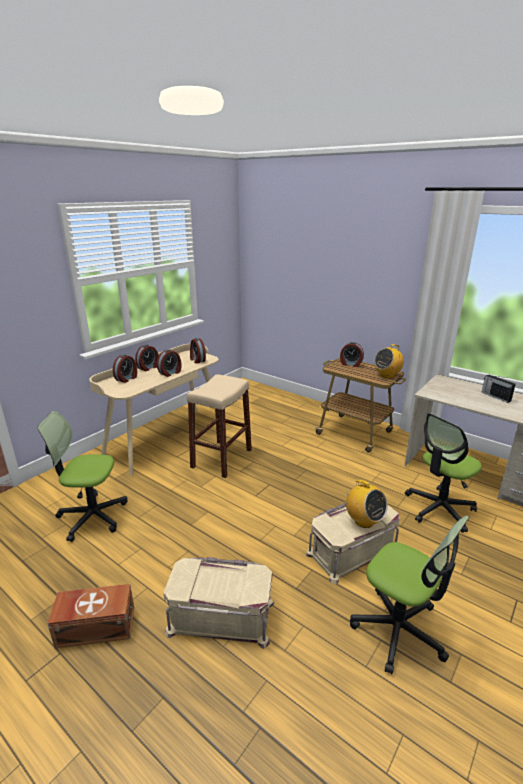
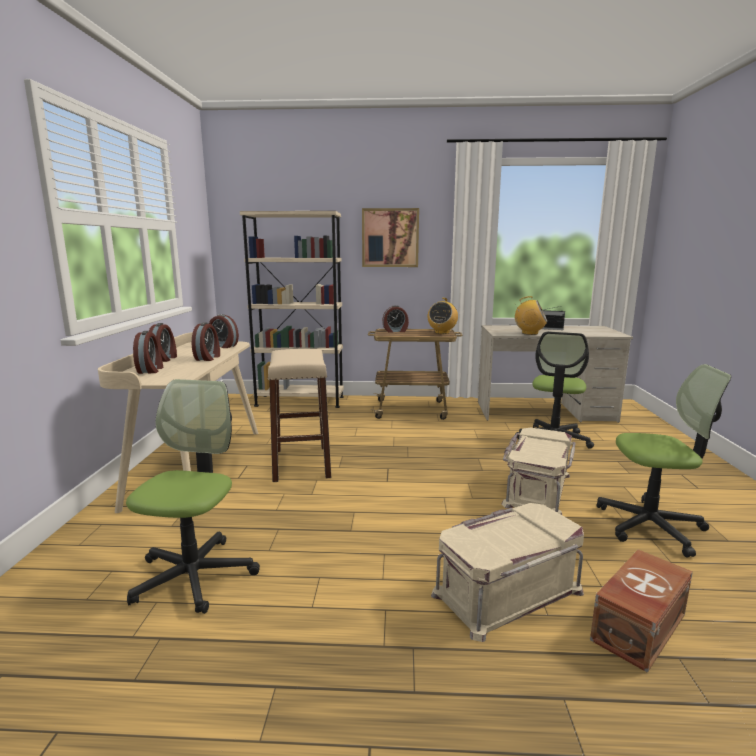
camera: 35 degrees left, 10 degrees down
(92, 516) = (194, 576): office chair -> office chair turned 135 degrees clockwise
(95, 626) = (377, 685): brown storage box -> brown storage box (636, 627)
(282, 399) = (300, 401): none -> beige bookcase
(363, 521) = (548, 445): radio -> radio (529, 333)
(368, 277) = (390, 238): none -> picture

